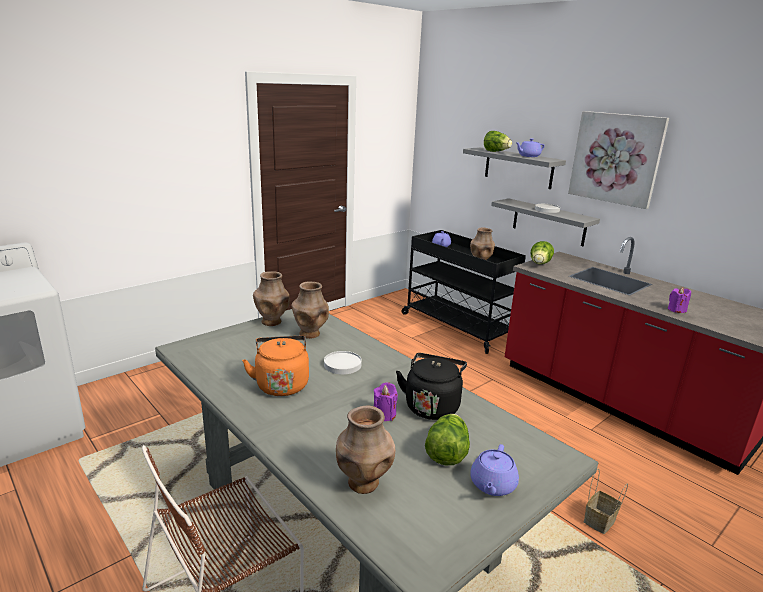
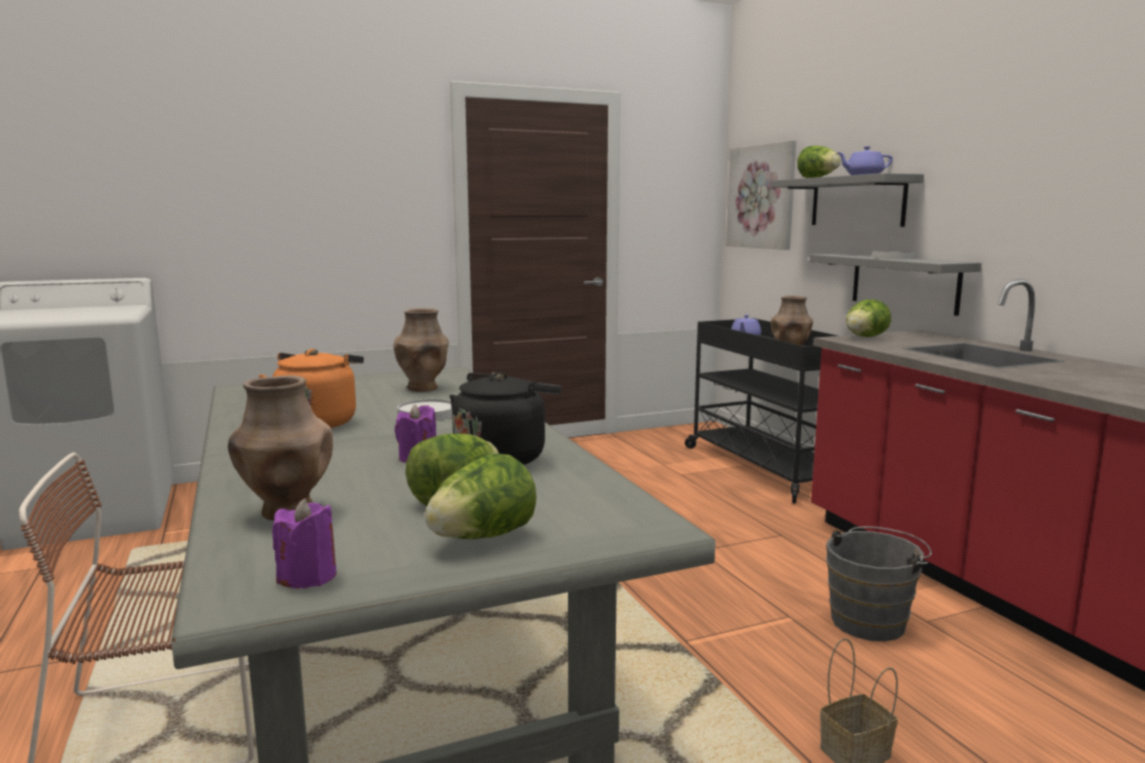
camera: 20 degrees right, 10 degrees down
(272, 322) = (388, 377): brown vase -> none
(492, 485) = (482, 538): purple teapot -> lettuce
(566, 434) = (872, 621): none -> grey bucket
(616, 158) = (1000, 154): picture -> picture (762, 196)
(676, 310) = (1079, 384): purple candle -> purple candle (308, 577)

